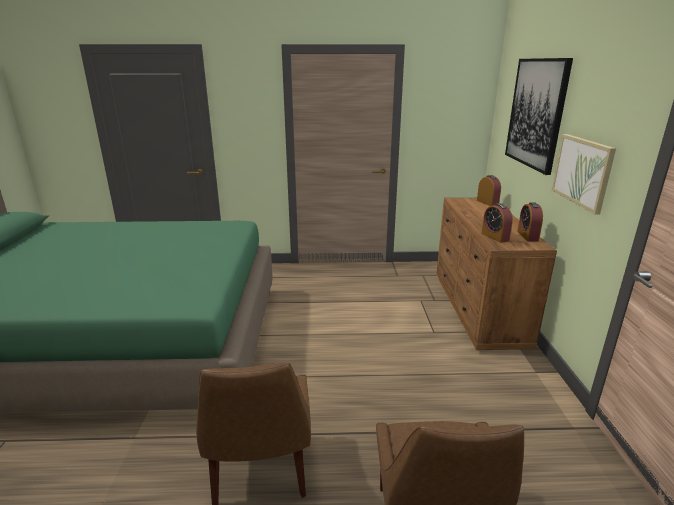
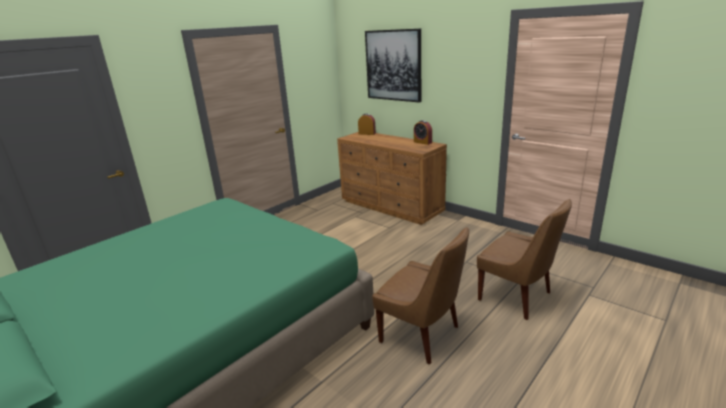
camera: 45 degrees left, 0 degrees up
(495, 237) = (410, 148): alarm clock -> none
(582, 171) = (451, 93): picture -> none

